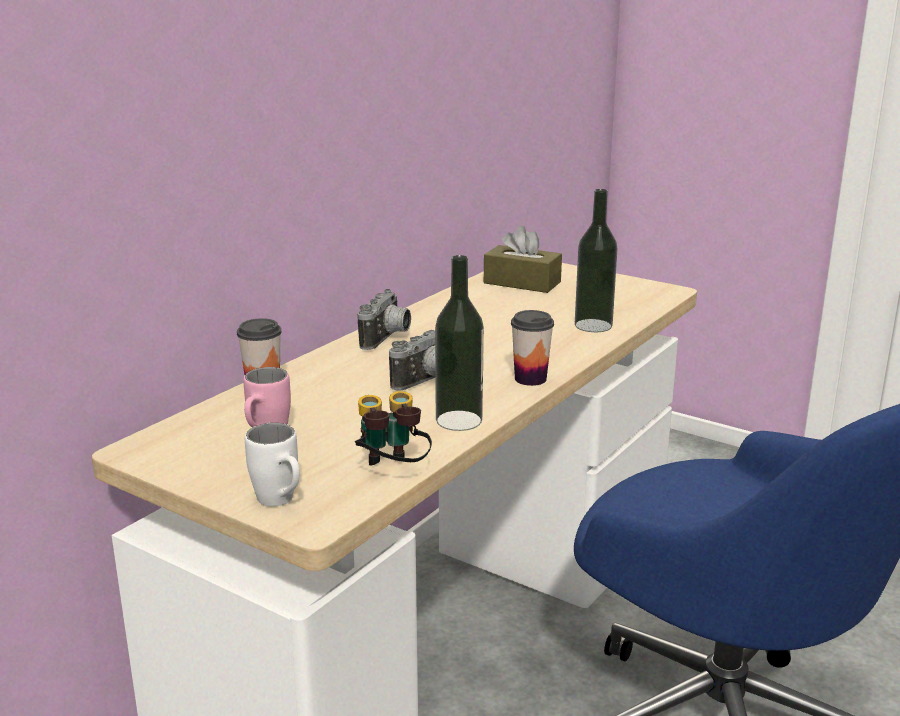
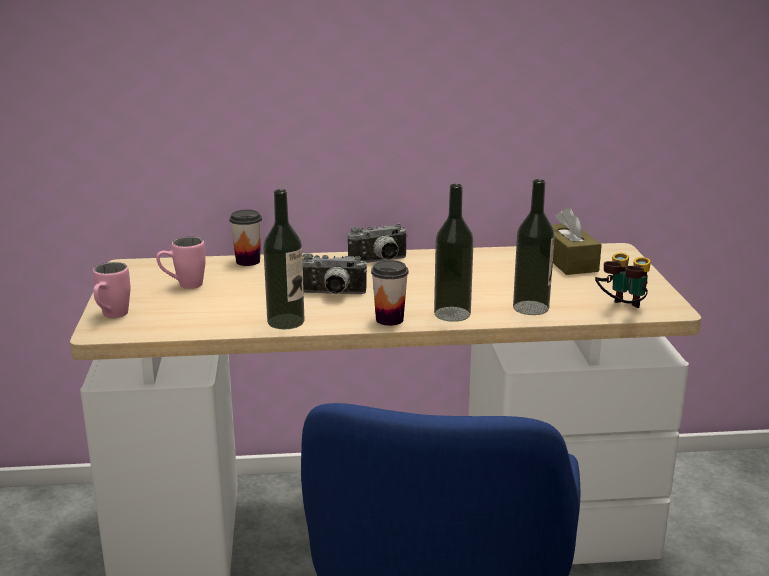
camera: 50 degrees right, 0 degrees up
(281, 503) = (111, 317): white mug -> pink mug
(391, 472) = (186, 328): binoculars -> binoculars (621, 309)
(559, 353) = (452, 314): none -> bottle

